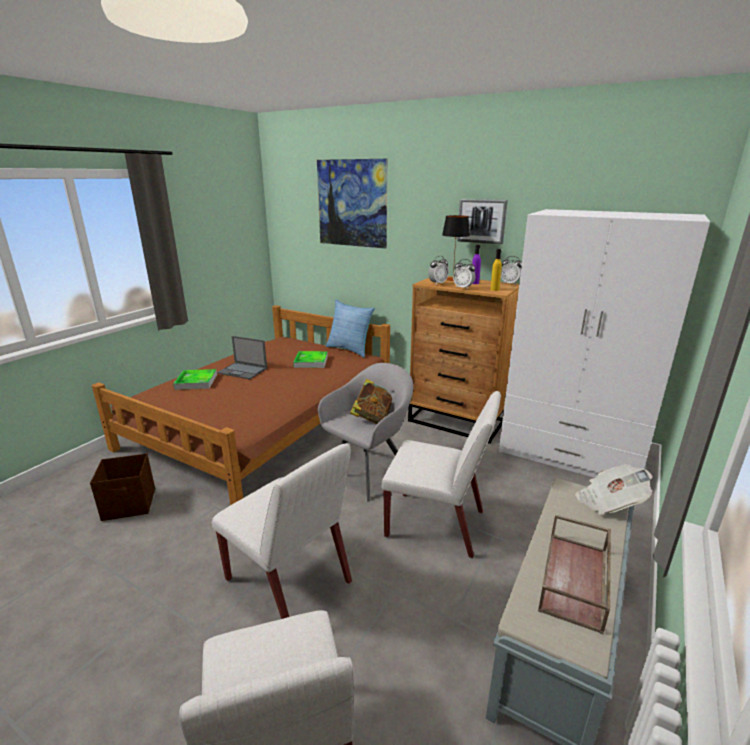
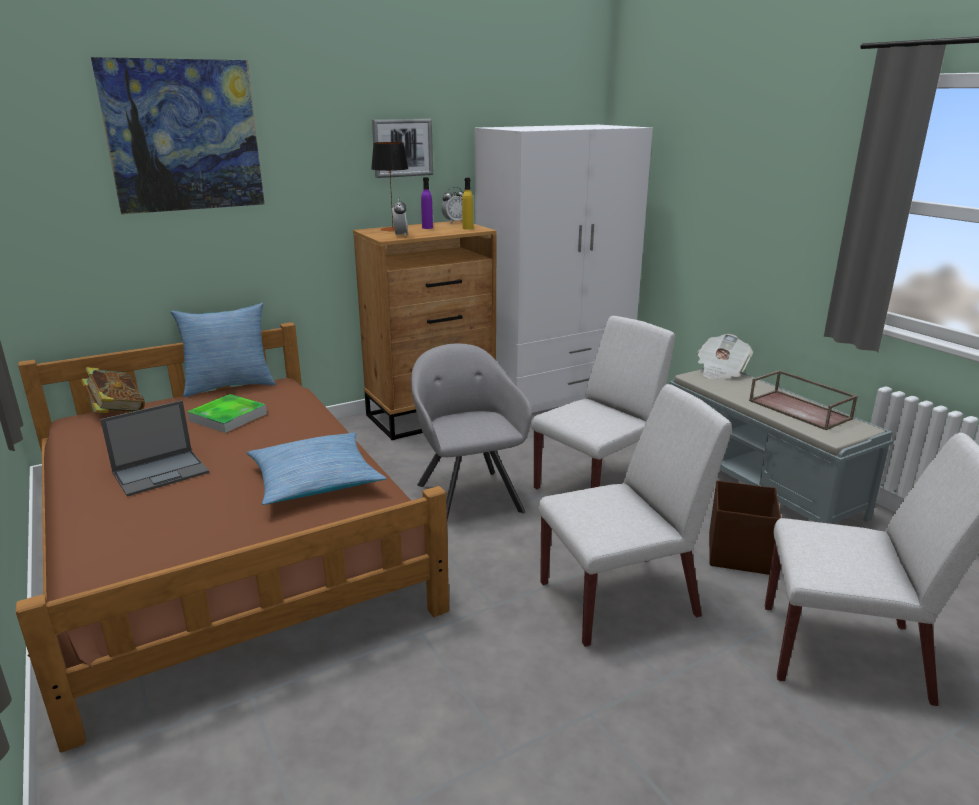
camera: 60 degrees left, 0 degrees up
(130, 505) = (319, 729): brown storage box -> brown storage box (739, 553)
(196, 382) = (129, 521): tray -> none
(259, 404) = (315, 480): none -> pillow
(372, 417) = (468, 417): book -> book (117, 411)
(463, 288) = (439, 233): alarm clock -> none

